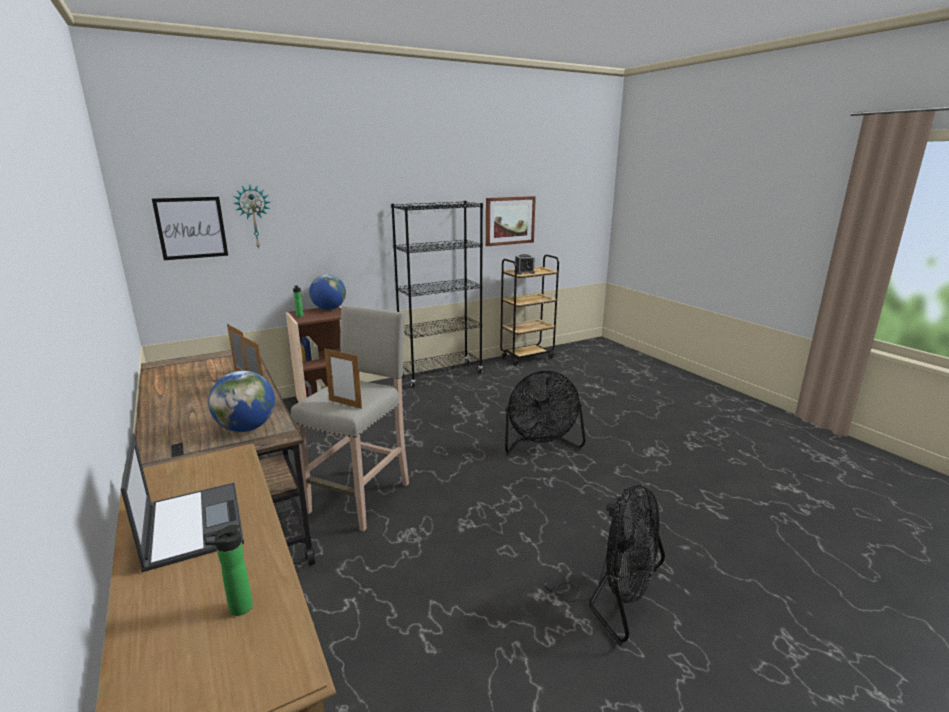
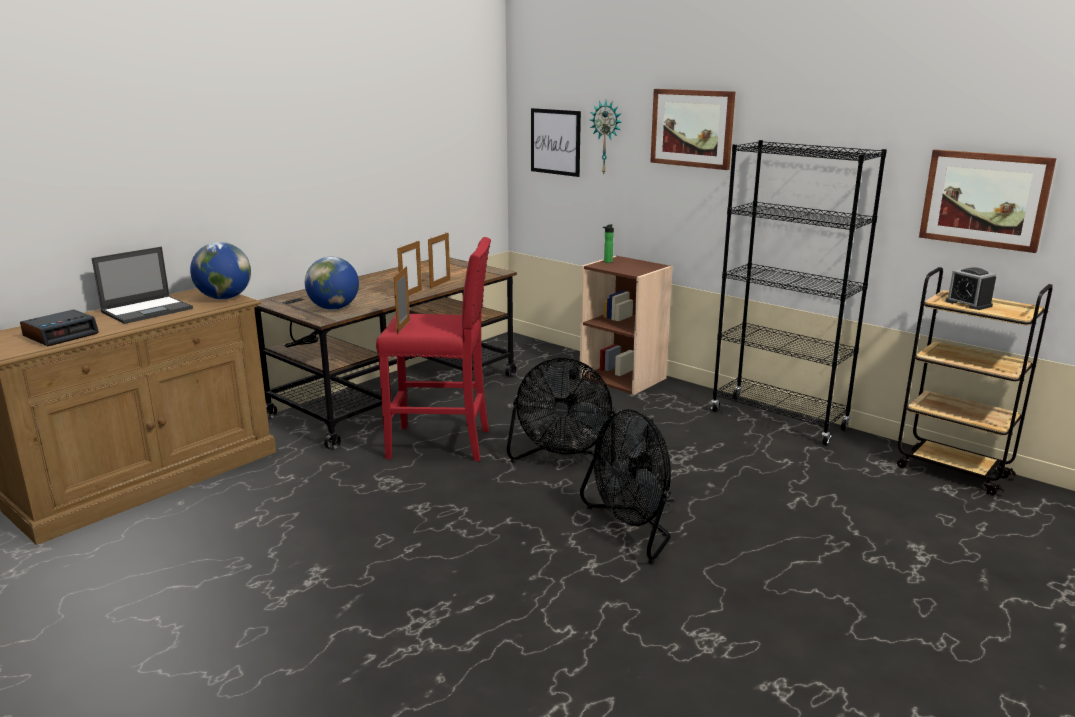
camera: 70 degrees right, 0 degrees up
(237, 609) = (61, 335): bottle -> alarm clock
(329, 309) = (649, 265): globe -> globe (224, 298)
(335, 201) = (692, 128): none -> picture
(362, 496) = (442, 444): beige stool -> red stool
(614, 597) = (323, 620): black fan -> black fan (561, 458)

